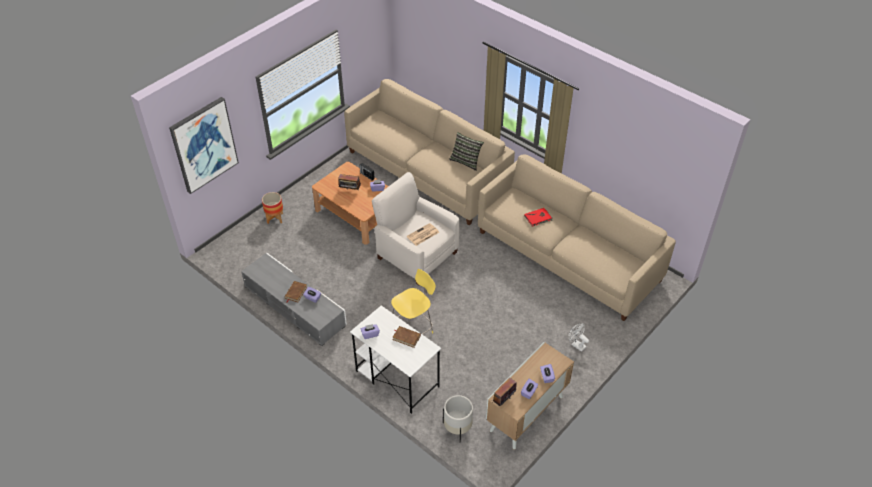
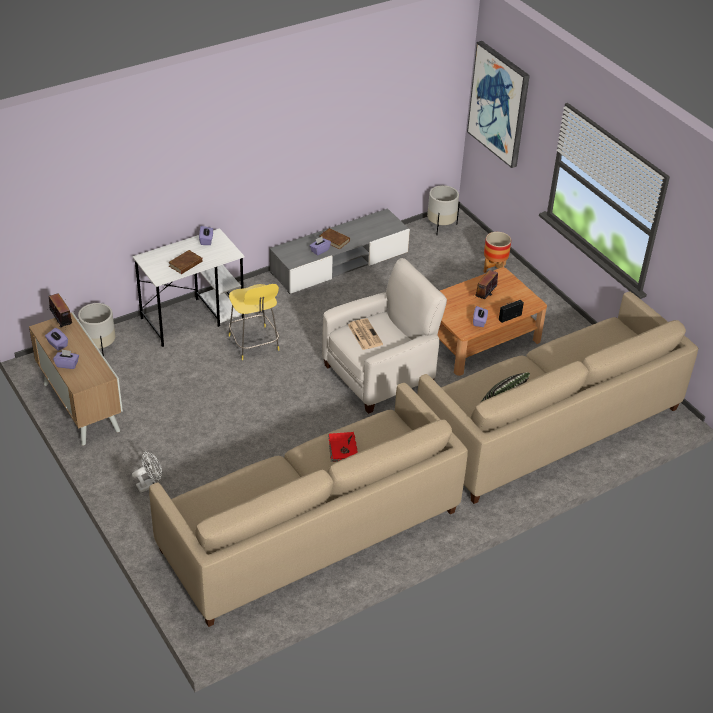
camera: 105 degrees right, 5 degrees down
(227, 256) = (441, 226): none -> white planter

